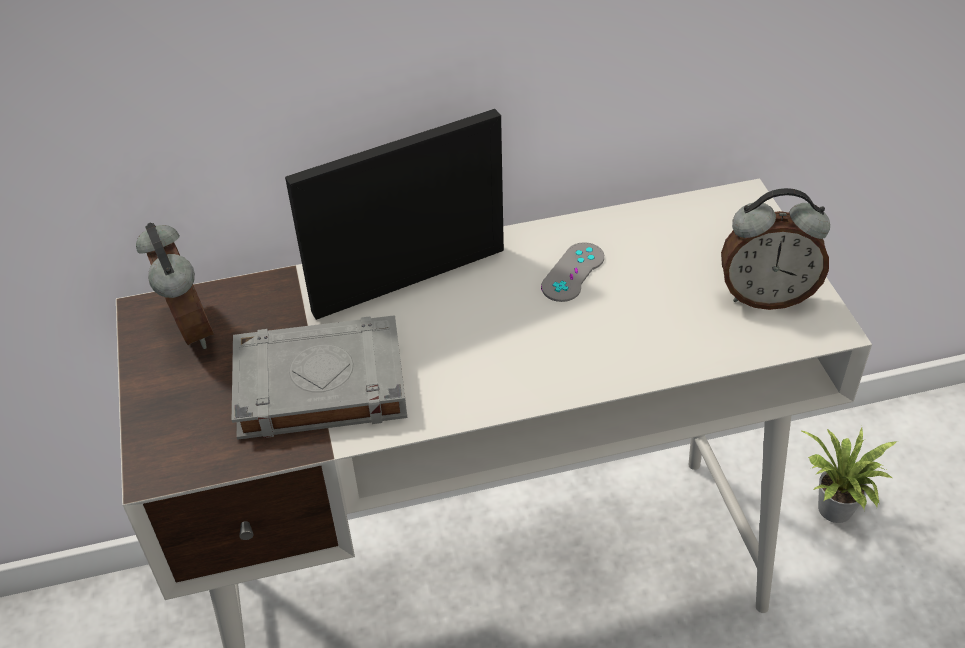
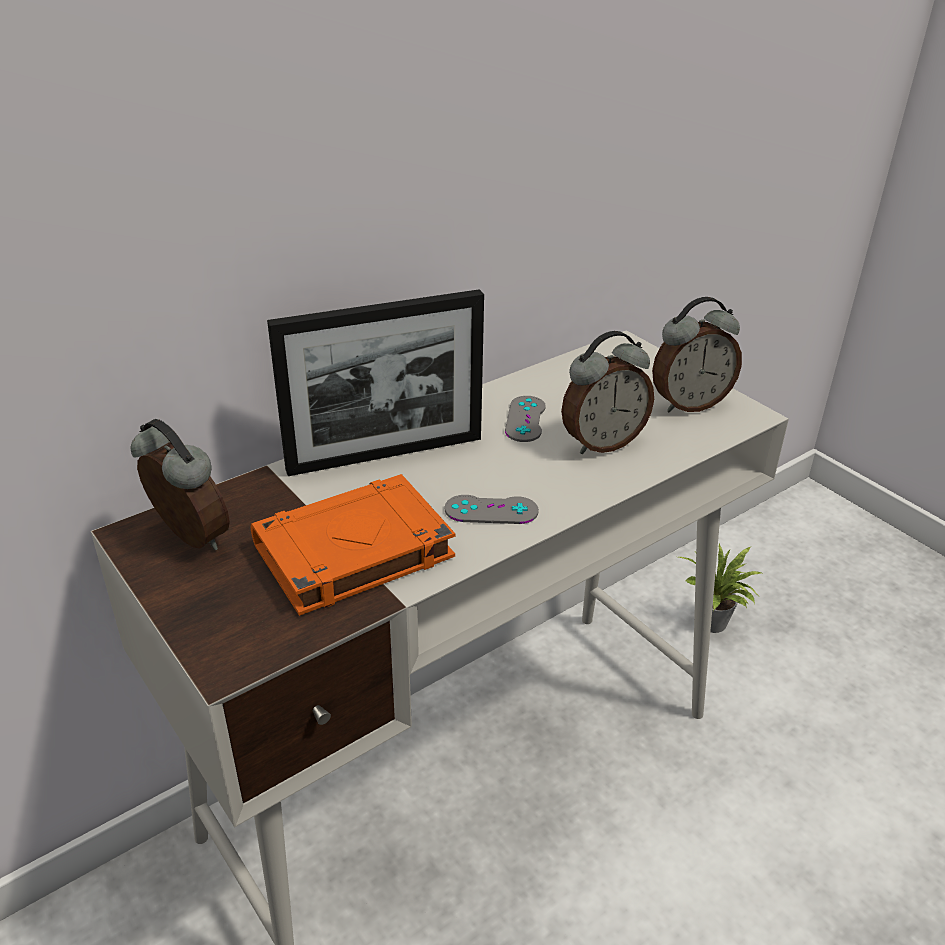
camera: 25 degrees left, 10 degrees down
(318, 385) = (352, 552): grey book -> orange book
(409, 280) = (385, 454): picture frame -> picture frame turned 150 degrees counterclockwise
(473, 374) = (491, 510): none -> grey game controller
(635, 322) = (601, 443): none -> alarm clock

